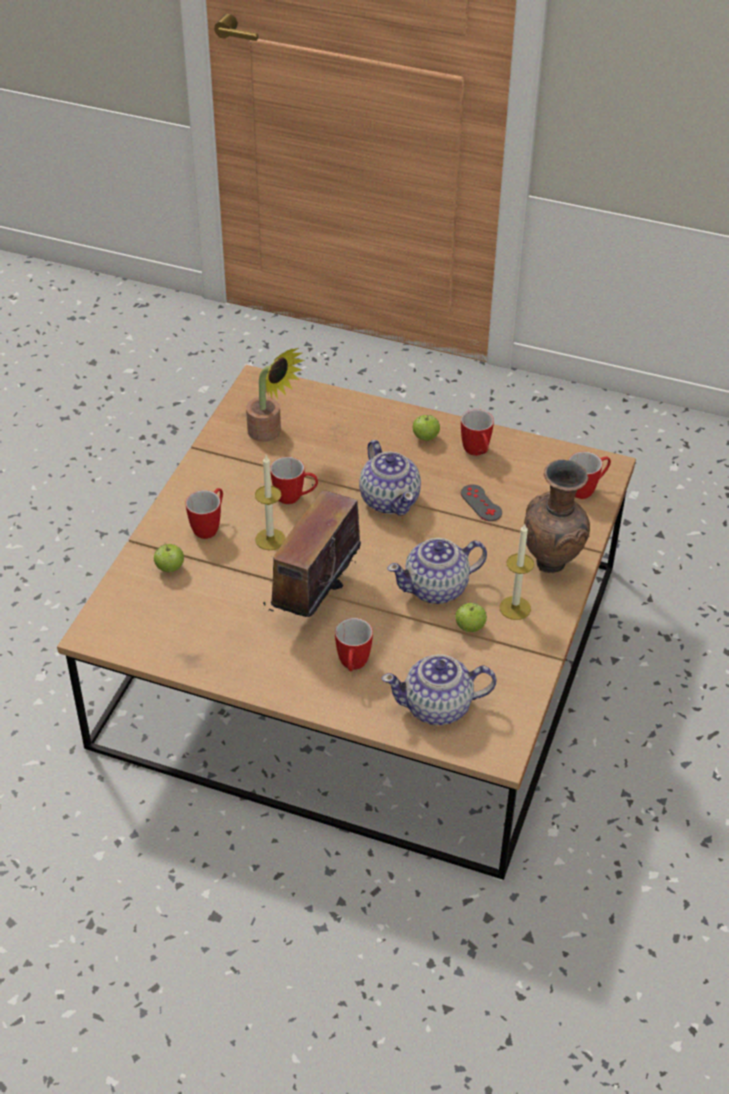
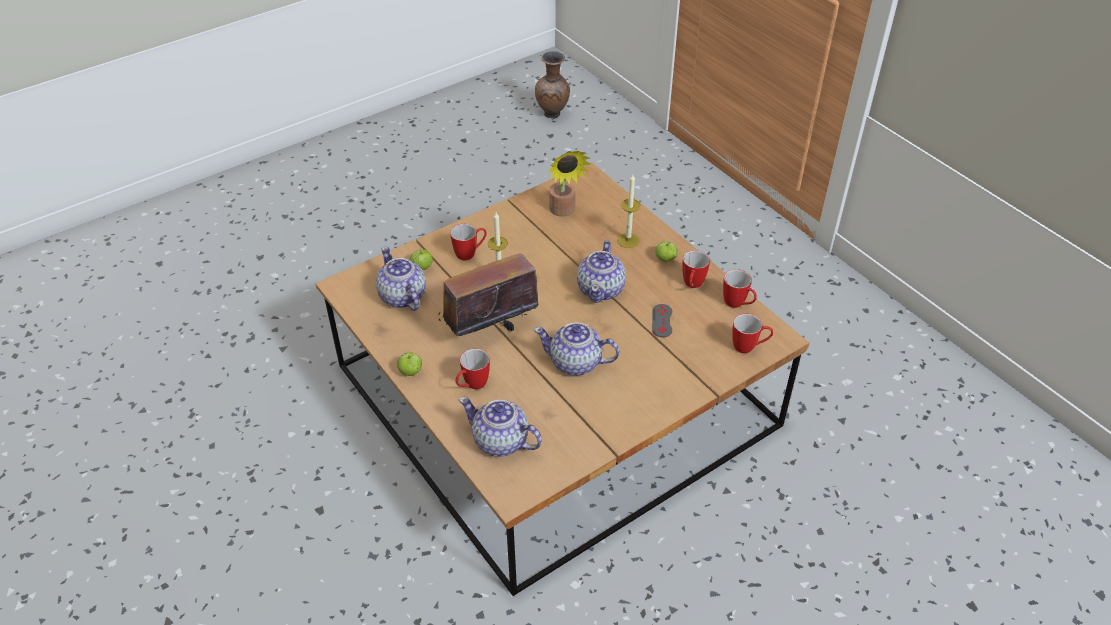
camera: 35 degrees right, 0 degrees up
(180, 611) = (402, 297): none -> teapot
(295, 498) = (540, 260): mug -> mug (738, 304)
(470, 627) = (573, 400): apple -> apple (410, 372)
(515, 608) = (617, 403): candle -> candle (628, 240)
(552, 564) = (673, 387): brown vase -> brown vase (553, 115)

